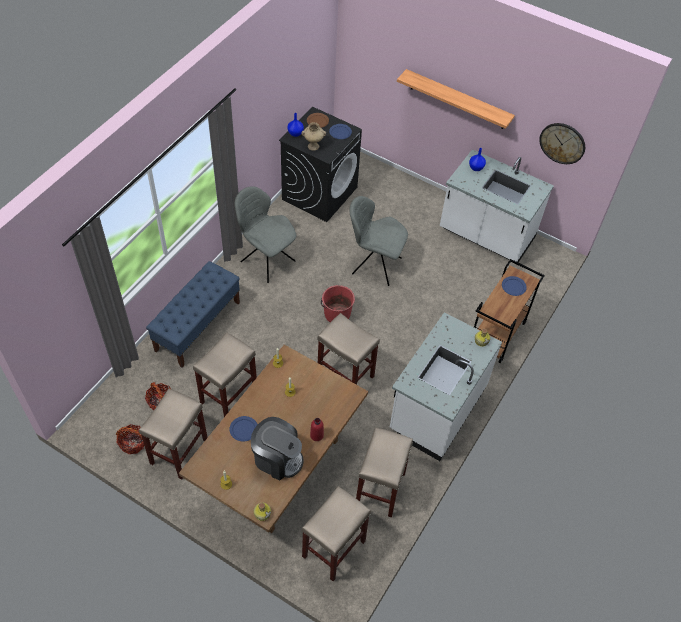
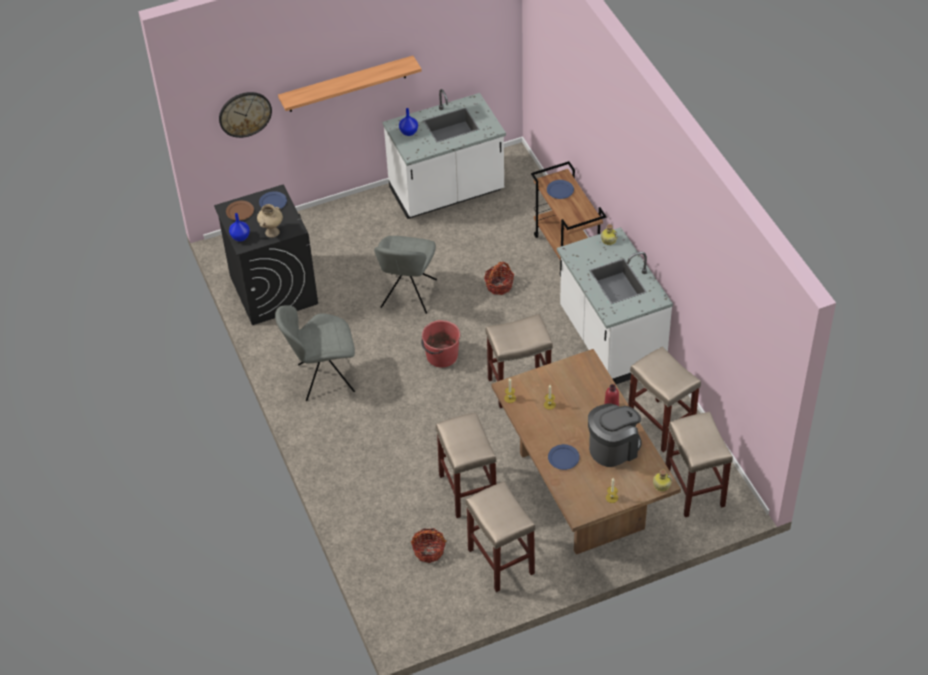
camera: 50 degrees left, 5 degrees down
(133, 443) = (460, 596): basket -> basket (499, 285)
(198, 326) = (359, 476): blue bench -> none
(375, 265) = (408, 295): grey chair -> grey chair turned 45 degrees counterclockwise
(562, 143) = (470, 46): wall clock -> wall clock (245, 114)

